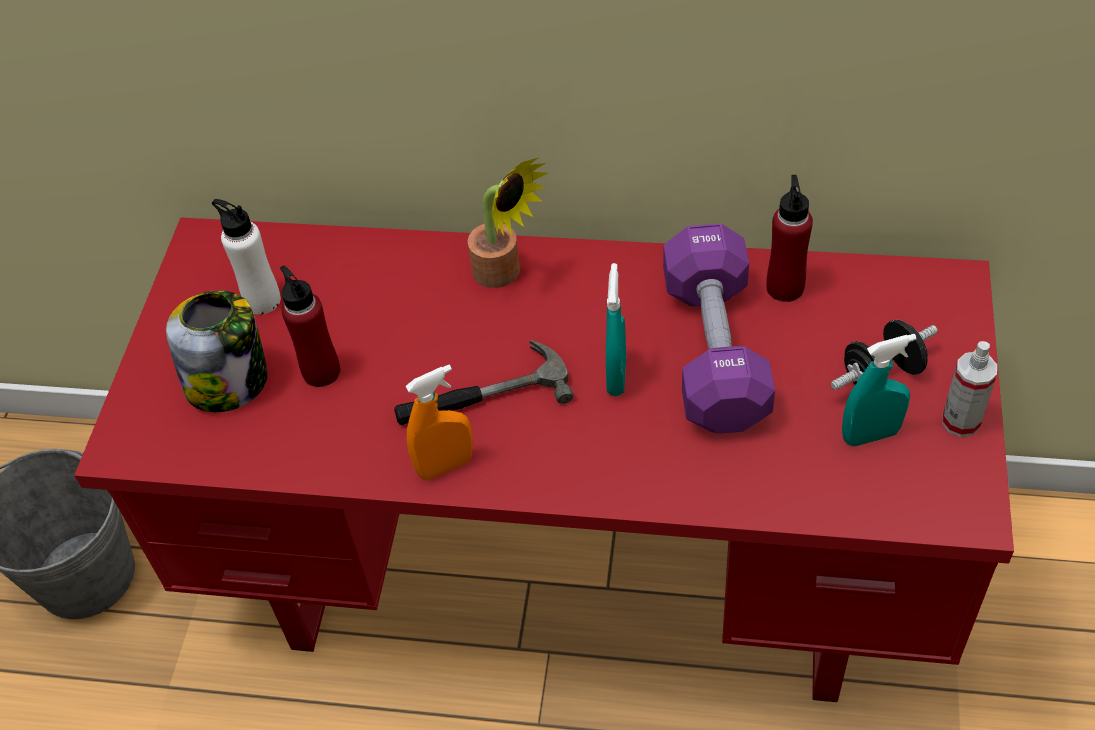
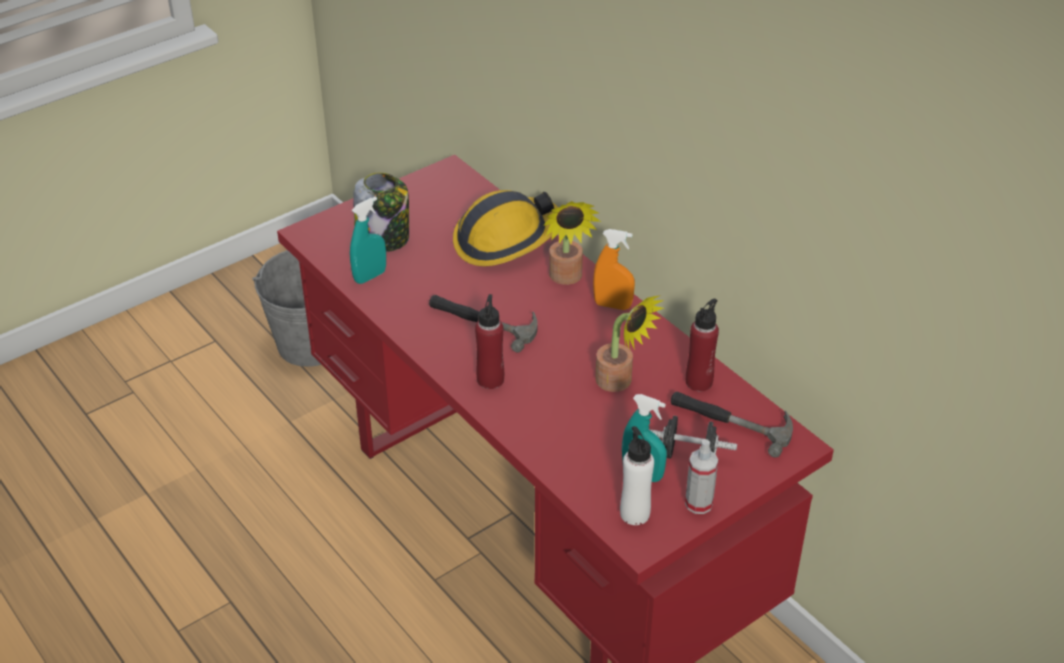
camera: 40 degrees right, 10 degrees down
(262, 300) = (442, 214): white bottle -> white bottle (634, 513)
(321, 371) = (427, 261): red bottle -> red bottle (490, 379)
(378, 277) = (506, 239): none -> hard hat
(445, 466) = (427, 338): orange spray bottle -> orange spray bottle (612, 305)
(616, 376) = (556, 359): turquoise spray bottle -> turquoise spray bottle (370, 276)
(714, 351) = (619, 383): purple dumbbell -> potted plant
(868, 306) = (731, 421): none -> hammer

